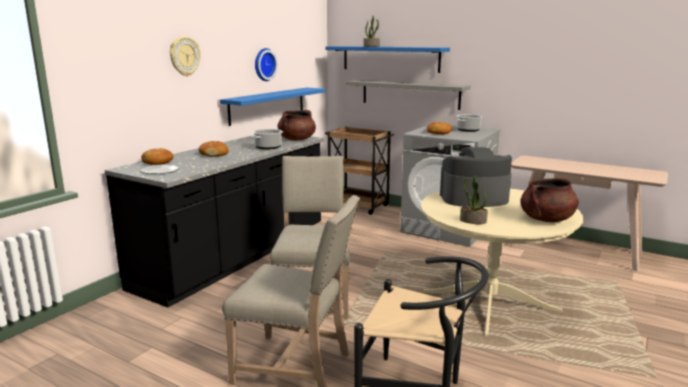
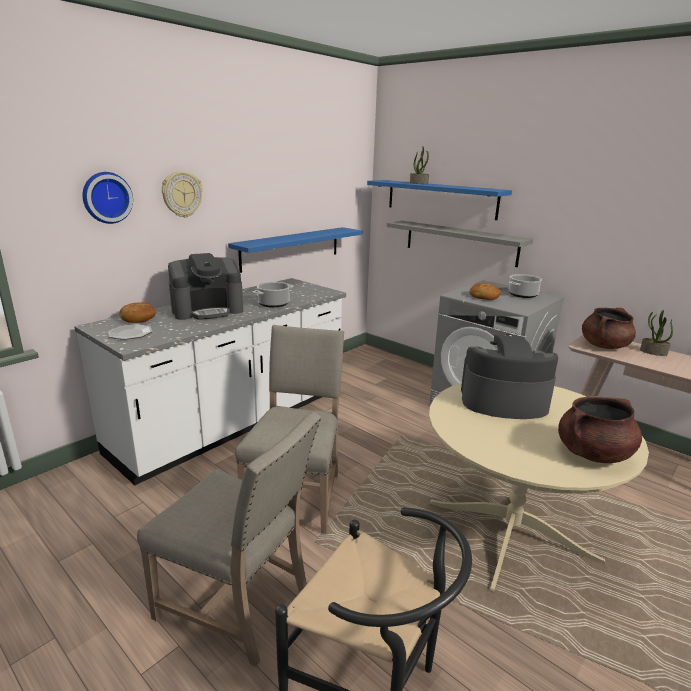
camera: 10 degrees right, 5 degrees up
(214, 154) = (207, 310): bread -> coffee machine
(235, 257) = (234, 422): black counter -> white counter
(263, 64) = (287, 202): wall clock -> wall clock (106, 197)
(297, 139) = (313, 293): brown cooking pot -> brown cooking pot (604, 346)
(358, 206) = (393, 363): brown cart -> none
(472, 221) = (487, 445): potted plant -> potted plant (653, 352)

